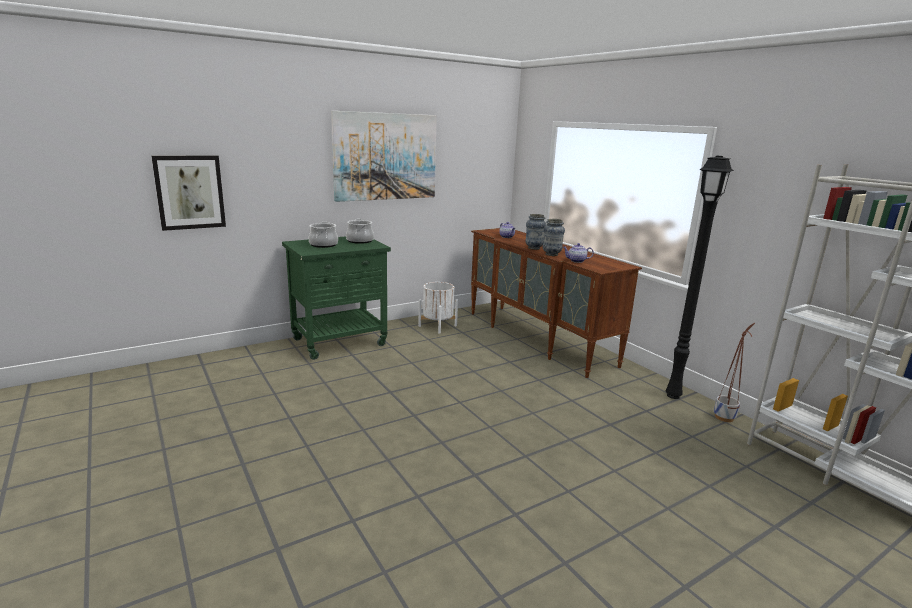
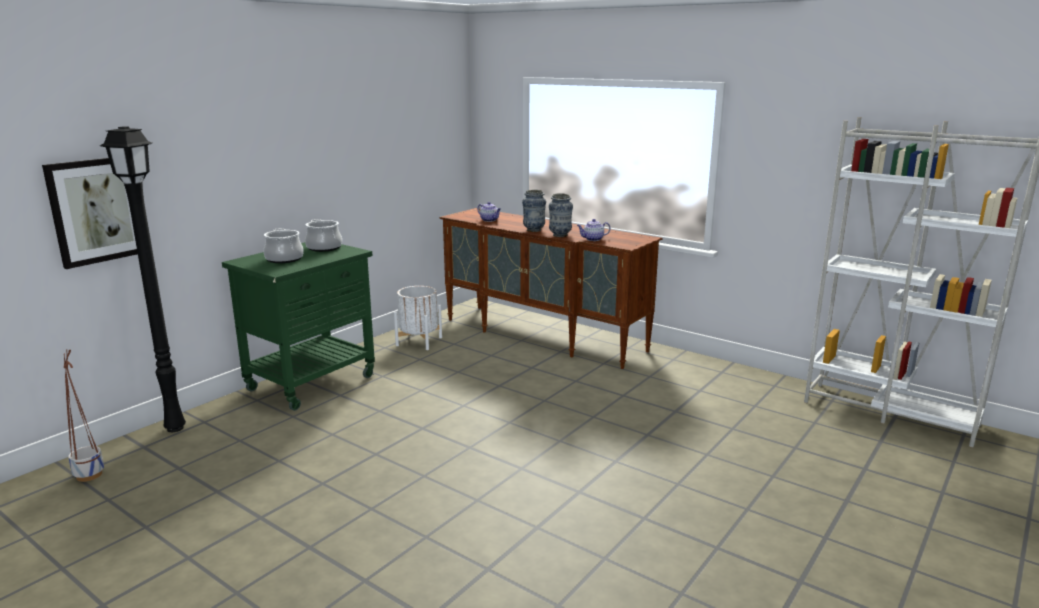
camera: 20 degrees left, 0 degrees up
(385, 157) = (333, 135): picture -> none
(671, 396) = (714, 370): black floor lamp -> black floor lamp (173, 429)
(724, 417) = (771, 381): planter -> planter (89, 475)

